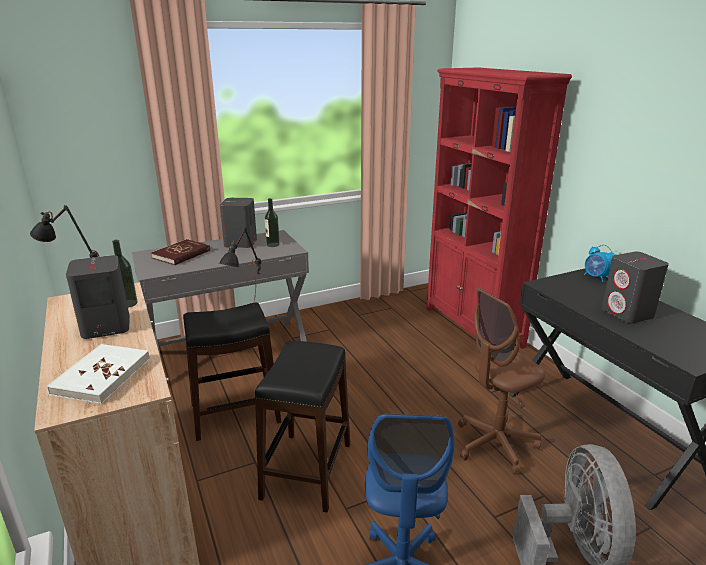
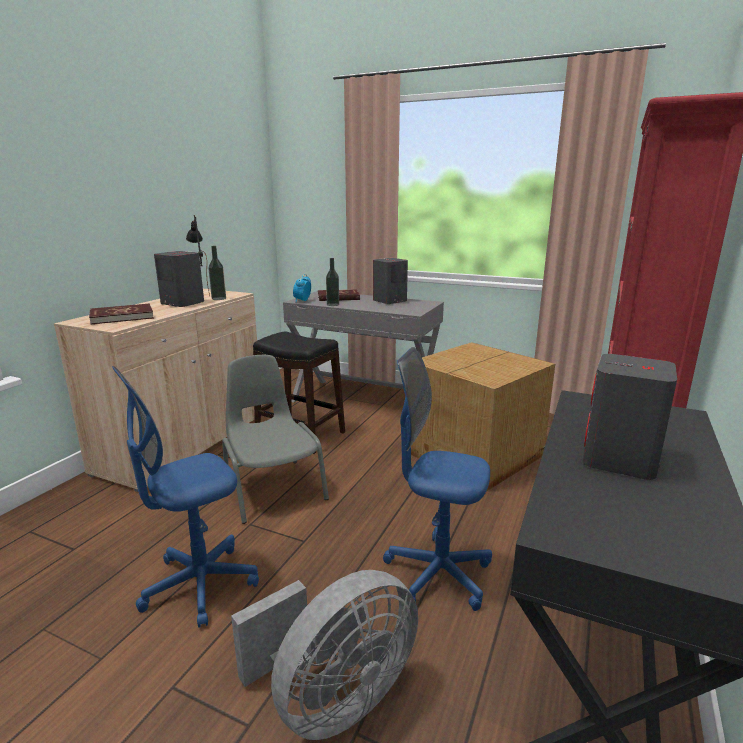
camera: 50 degrees right, 5 degrees down
(101, 376) = (122, 317): white book -> red book
(247, 315) = (308, 342): black table lamp -> none
(273, 244) = (408, 306): bottle -> bottle (333, 304)
(306, 470) = (273, 488): black stool -> grey chair
(384, 352) = (476, 454): none -> cardboard box
(495, 444) = (437, 574): brown office chair -> blue office chair
(596, 277) = (689, 421): alarm clock -> alarm clock (302, 301)

